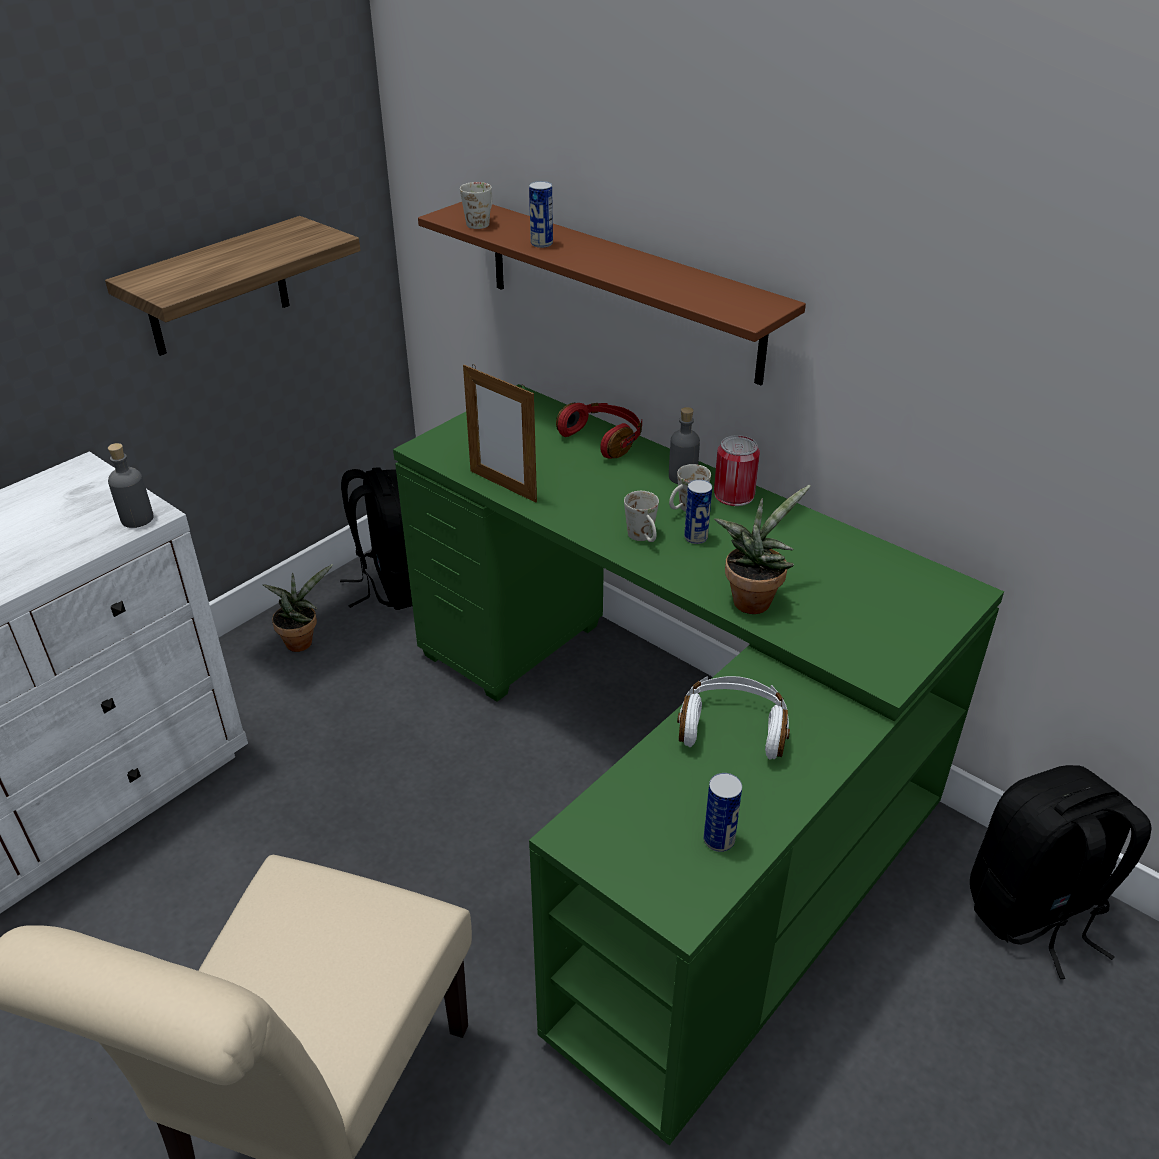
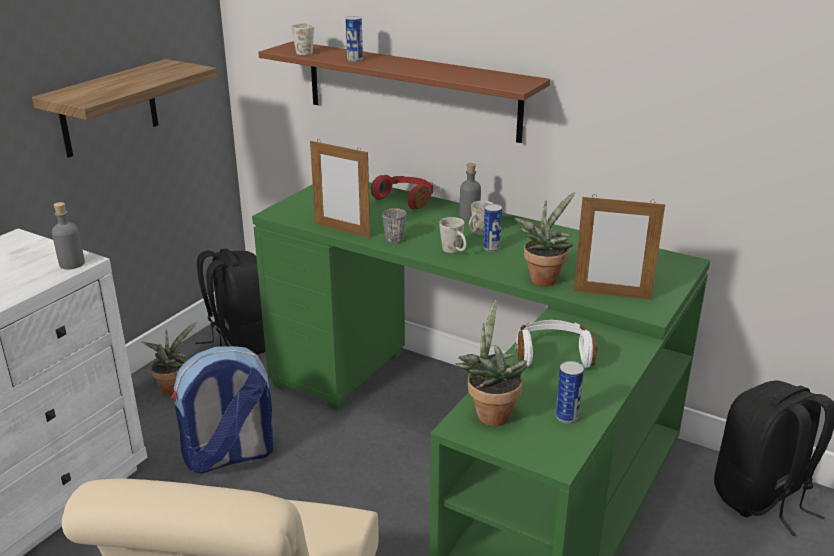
camera: 10 degrees left, 10 degrees down
(348, 752) = (229, 456): none -> backpack
(570, 505) = (395, 237): none -> grey mug
(617, 818) = (490, 413): none -> potted plant
(734, 495) = (509, 223): can -> none
(840, 640) = (612, 295): none -> picture frame

